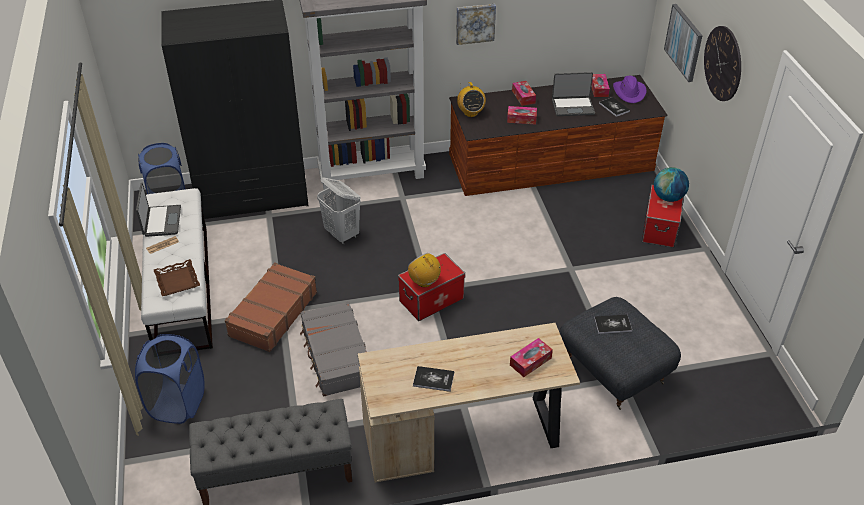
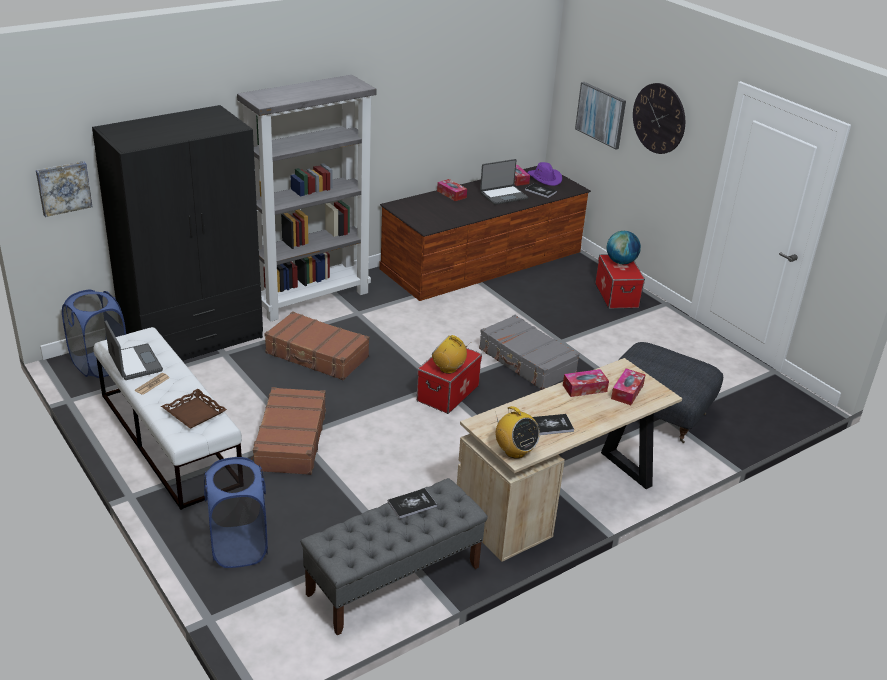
camera: 25 degrees left, 10 degrees down
(336, 356) = (385, 462): grey suitcase -> grey suitcase (526, 361)
(342, 234) = (317, 355): white laundry basket -> brown suitcase
(470, 113) = (411, 213): radio -> radio (514, 451)
(475, 23) = (402, 120): picture -> picture (63, 187)
(521, 119) = (463, 211): tissue box -> tissue box (584, 388)
(612, 325) = (655, 362): book -> book (412, 504)

